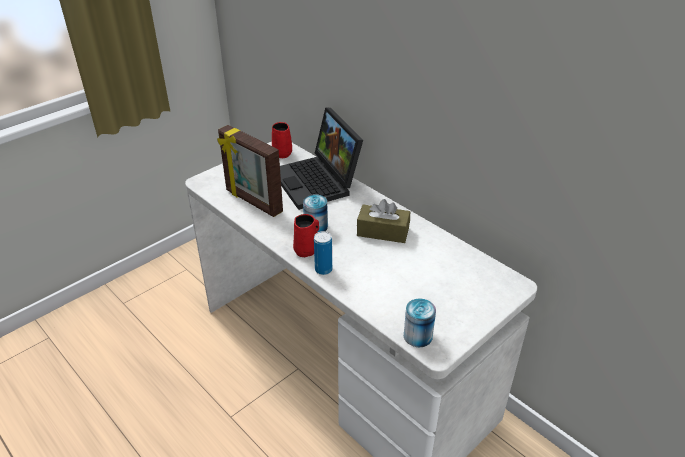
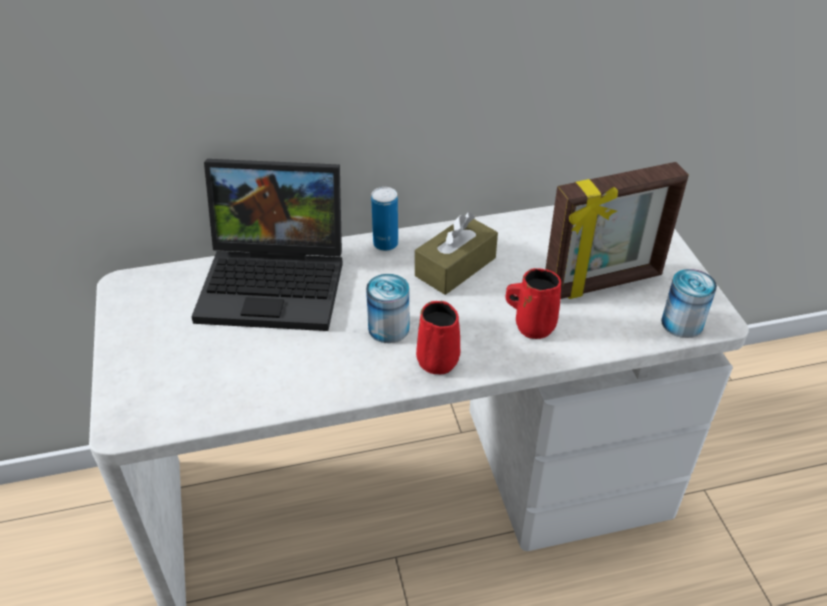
camera: 60 degrees left, 5 degrees up
(253, 202) = (257, 376): picture frame -> picture frame (603, 284)
(282, 153) = (150, 290): red mug -> red mug (532, 325)
(323, 270) = (496, 359): can -> can (385, 244)

